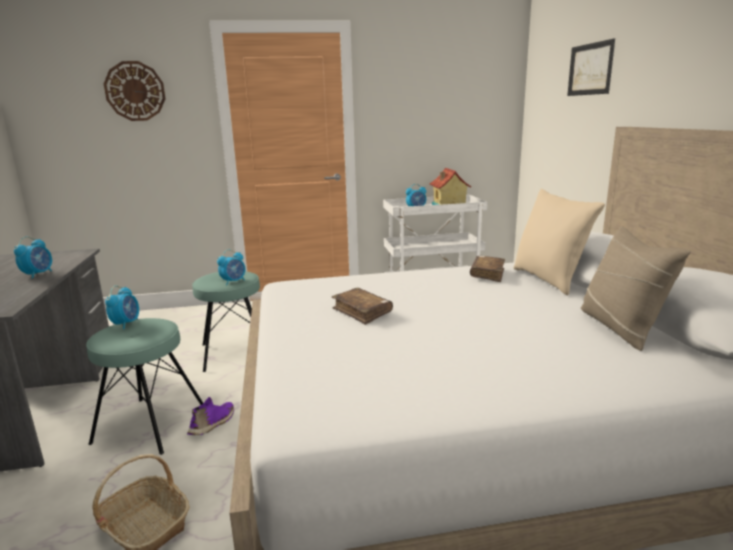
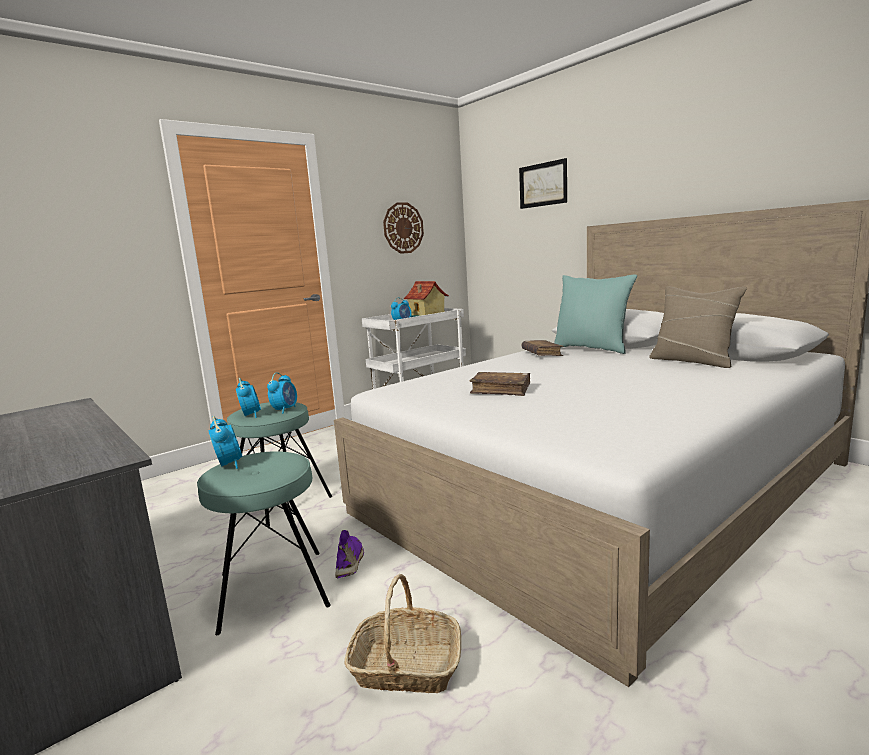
camera: 30 degrees left, 5 degrees down
(38, 274) = (67, 428): alarm clock -> alarm clock (250, 415)
(135, 91) = (61, 200): wall clock -> wall clock (403, 228)
(549, 280) = (592, 349): beige pillow -> turquoise pillow

